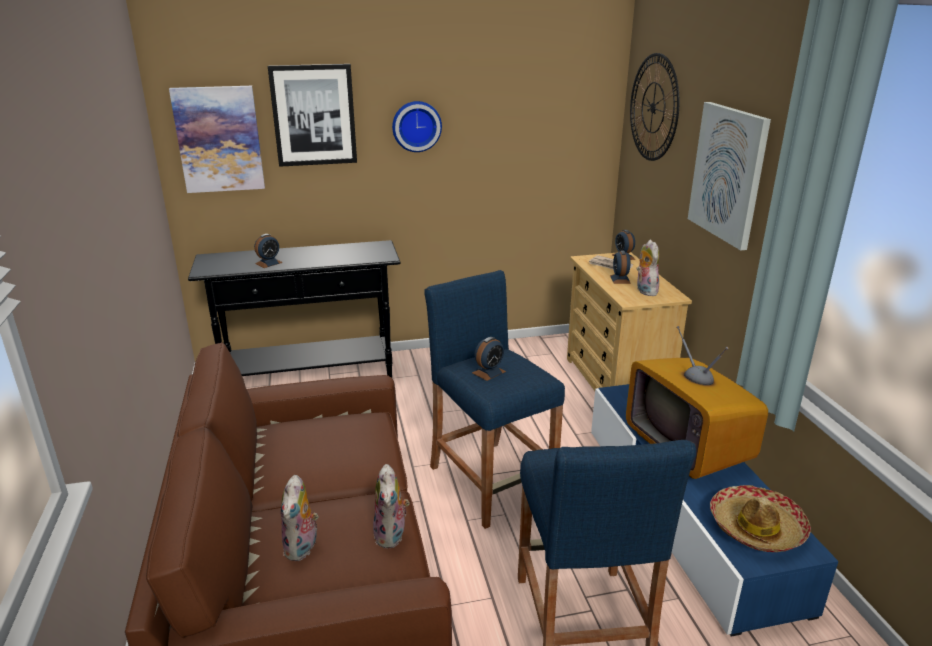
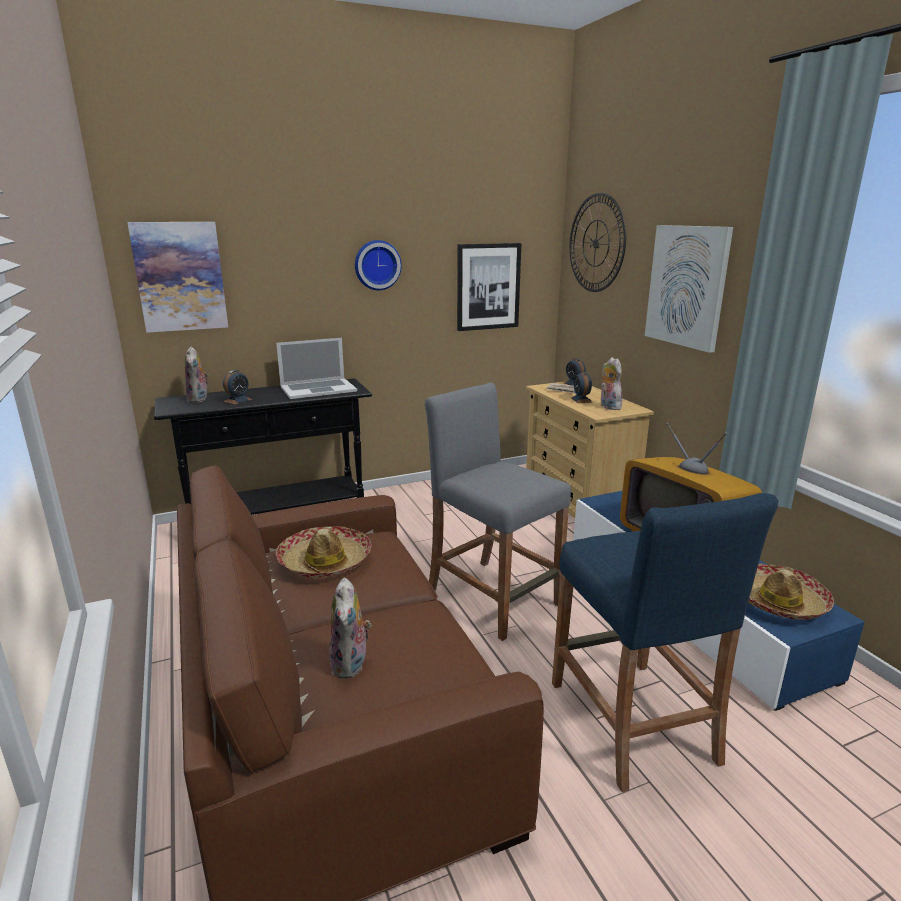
camera: 10 degrees left, 5 degrees down
(312, 441) = (324, 562): none -> hat
(314, 115) = (277, 253): picture -> picture (488, 287)
(349, 252) = (318, 389): none -> laptop
(392, 535) = (445, 641): plush toy -> plush toy (199, 399)
(488, 372) = (495, 479): alarm clock -> none
(491, 481) = (493, 597): blue stool -> grey stool

